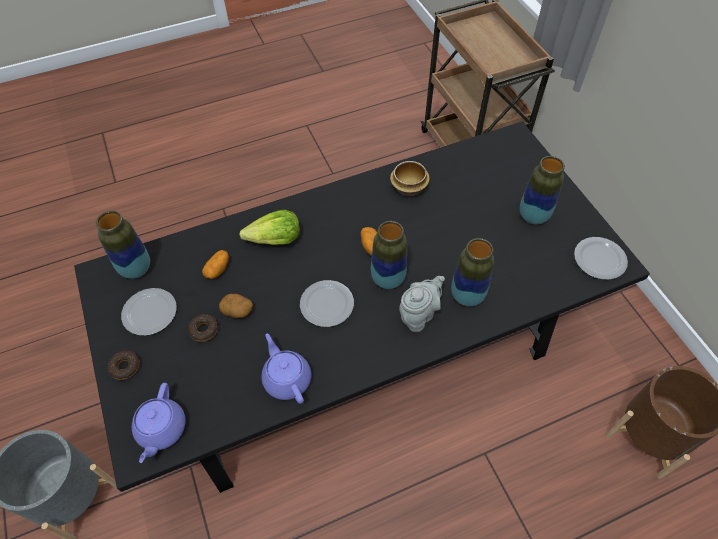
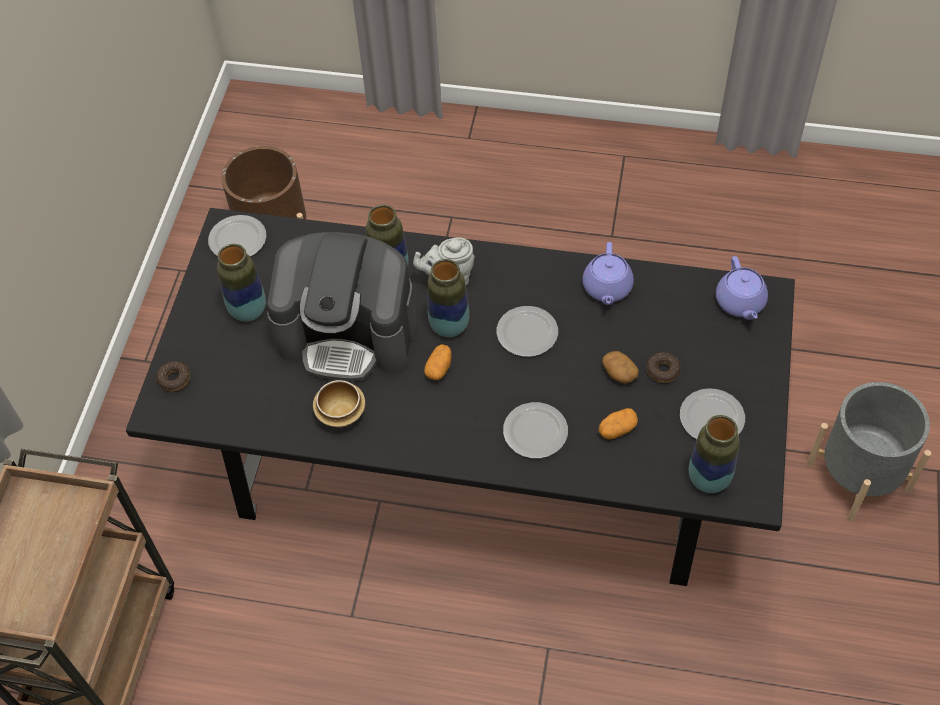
camera: 145 degrees left, 0 degrees up
(125, 367) = (756, 374): donut -> donut (174, 379)
(161, 430) = (740, 303): purple teapot -> purple teapot turned 135 degrees clockwise
(275, 240) = (535, 431): lettuce -> plate
(453, 237) = (348, 333): none -> coffee machine

